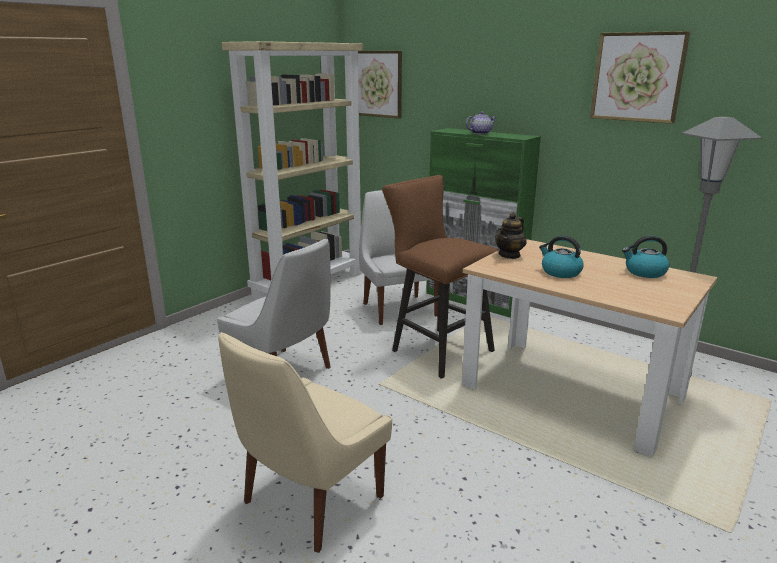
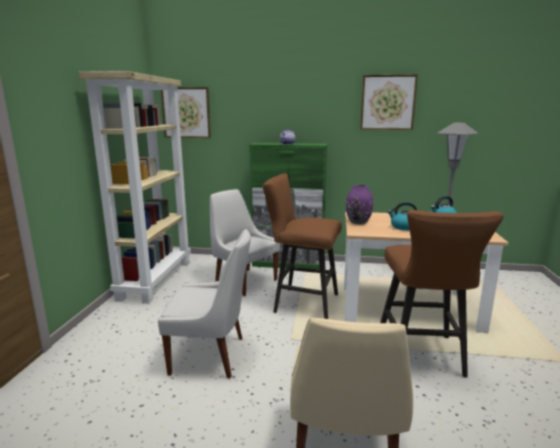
camera: 30 degrees left, 5 degrees down
(509, 255) = (358, 222): teapot -> purple vase
(511, 453) = (422, 358): none -> brown stool

